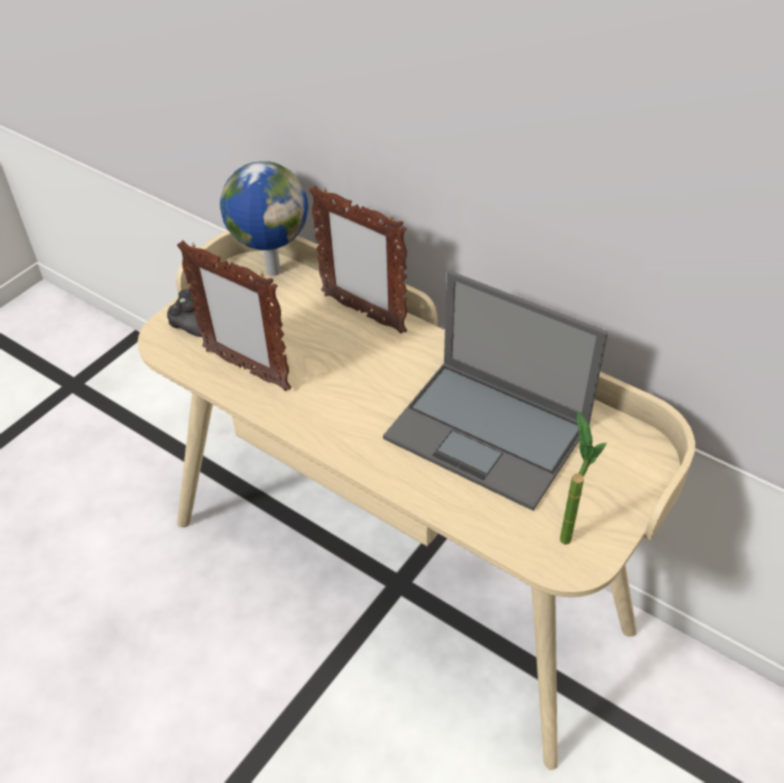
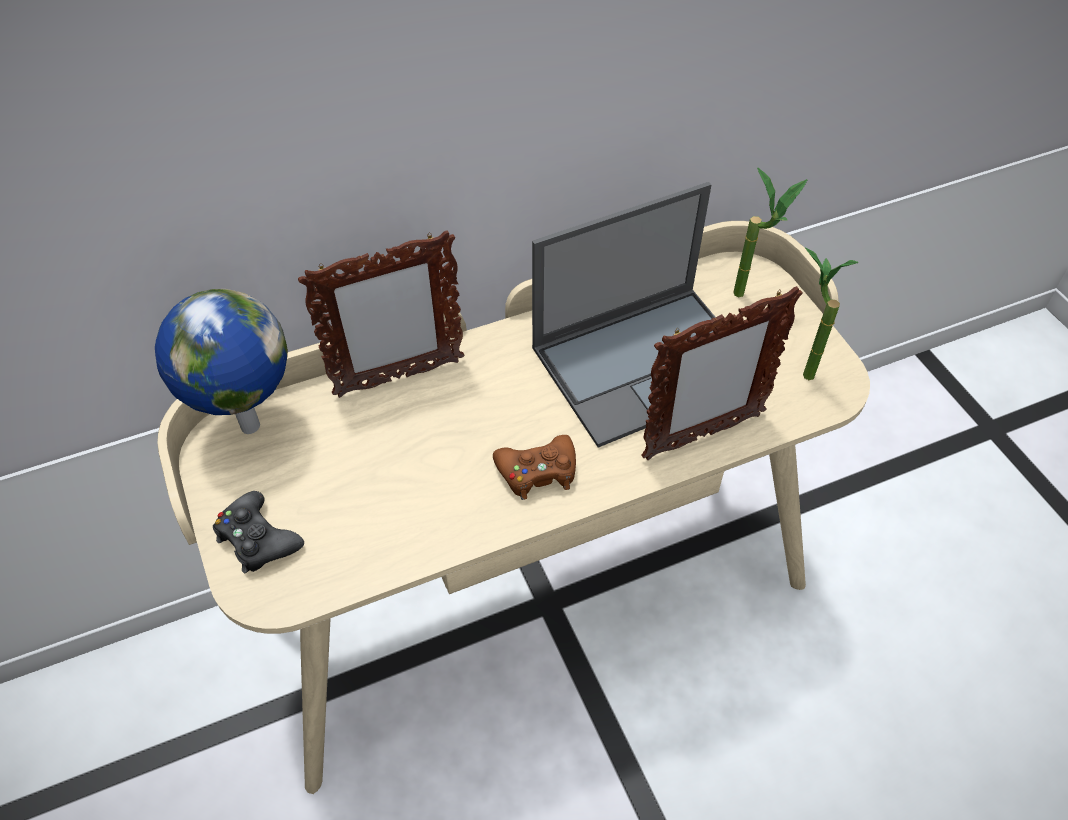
camera: 60 degrees left, 5 degrees up
(246, 369) = (395, 525): picture frame -> picture frame (702, 436)
(337, 417) = (537, 472): none -> brown game controller
(622, 466) = (750, 295): none -> potted plant

